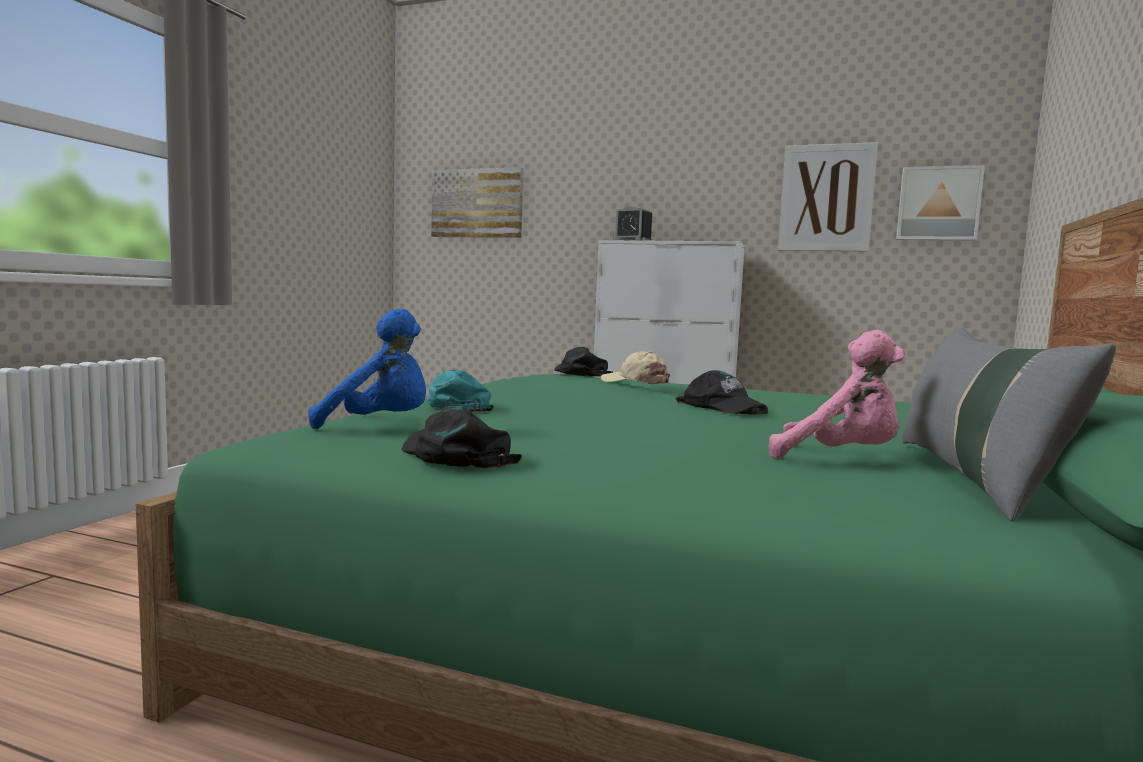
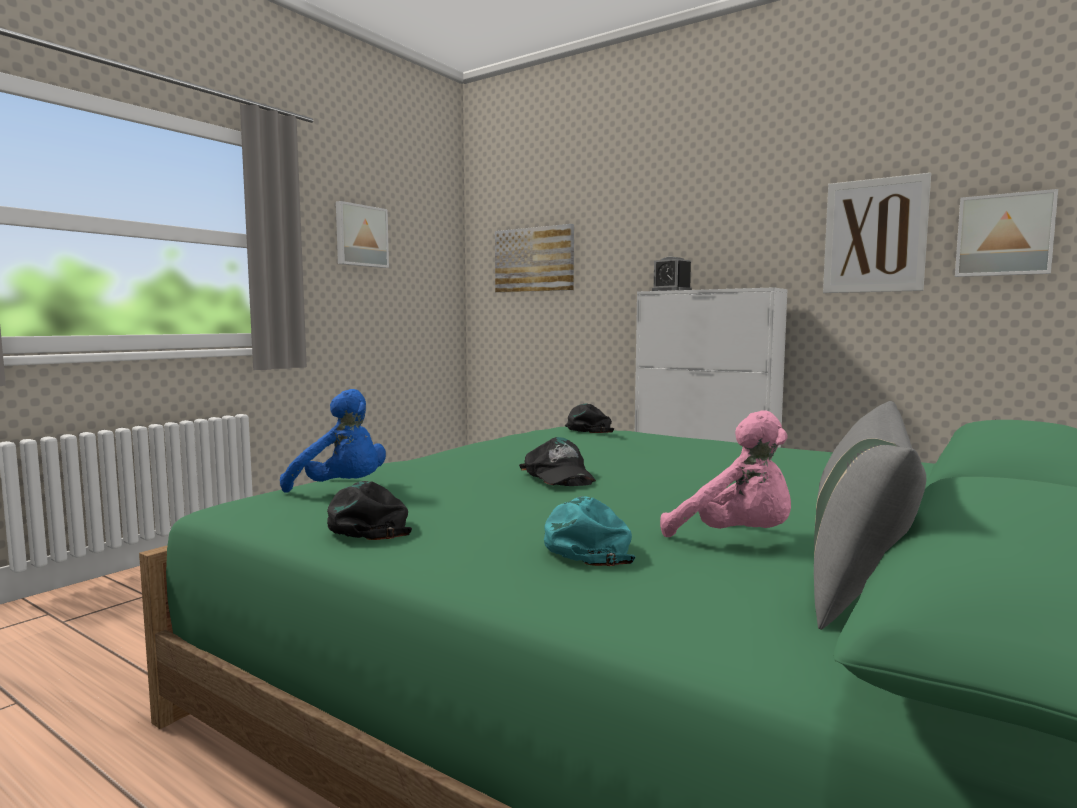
camera: 15 degrees right, 0 degrees up
(289, 159) = (360, 236): none -> picture
(458, 404) = (434, 466): turquoise cap -> turquoise cap (585, 544)
(635, 382) = (627, 440): beige cap -> none
(722, 407) = (687, 471): black cap -> black cap (558, 475)

